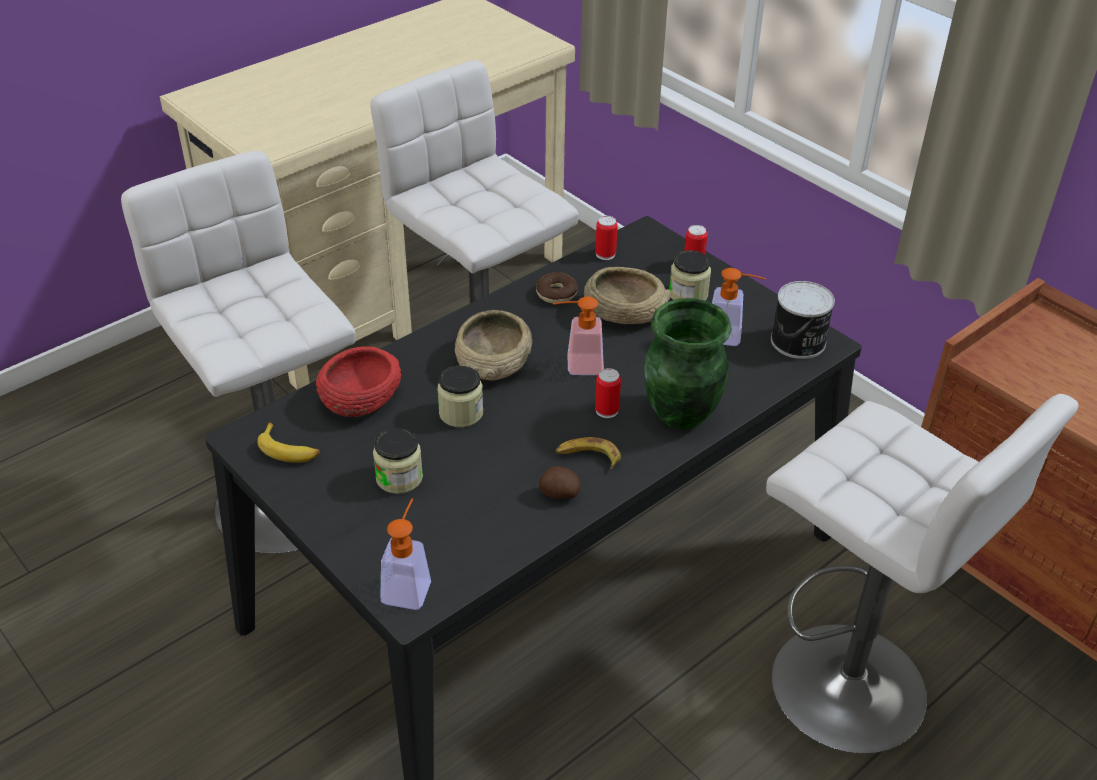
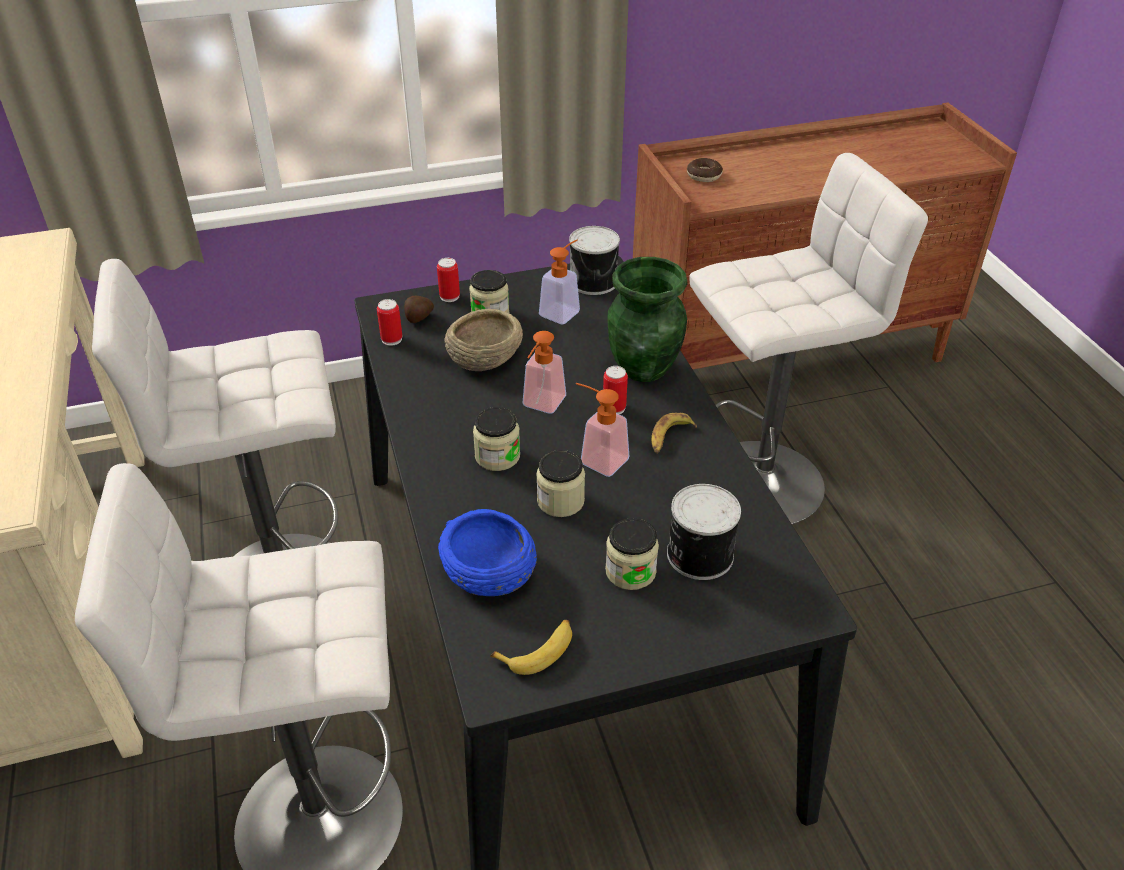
camera: 65 degrees left, 0 degrees up
(360, 397) = (487, 569): red bowl -> blue bowl
(409, 585) = (783, 603): soap dispenser -> soap dispenser (597, 458)
(441, 514) = (698, 554): none -> can
(494, 361) = (497, 456): beige bowl -> jar
(556, 294) = (426, 386): donut -> donut (704, 176)
(559, 494) = (707, 469): potato -> potato (418, 318)

